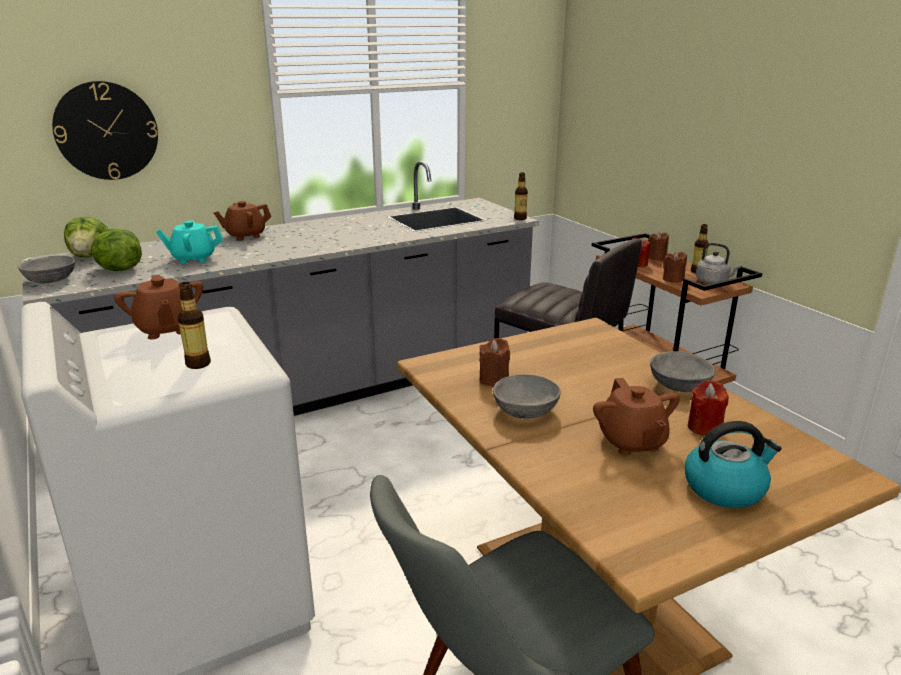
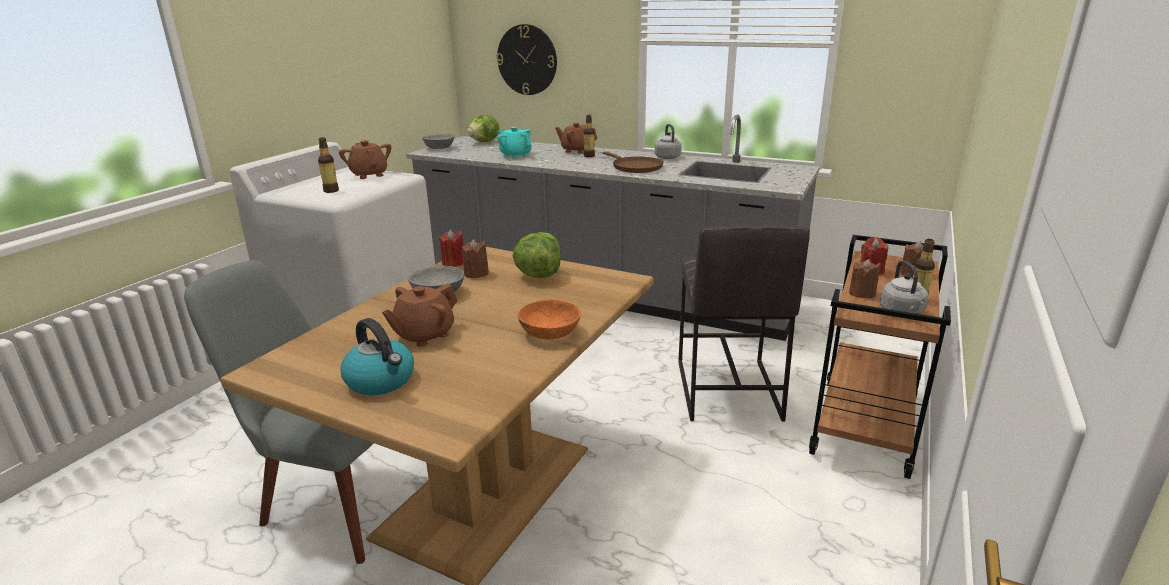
camera: 55 degrees right, 0 degrees up
(119, 269) = (473, 151): lettuce -> lettuce (538, 275)
(166, 330) = (369, 175): brown teapot -> brown teapot turned 120 degrees clockwise
(353, 219) = (667, 157): none -> grey kettle
(359, 235) = (635, 167): none -> brown frying pan
(520, 218) = (790, 188): bottle -> bottle (589, 156)
(678, 385) = (549, 332): grey bowl -> orange bowl
(704, 427) = (478, 356): red candle -> red candle (453, 263)

